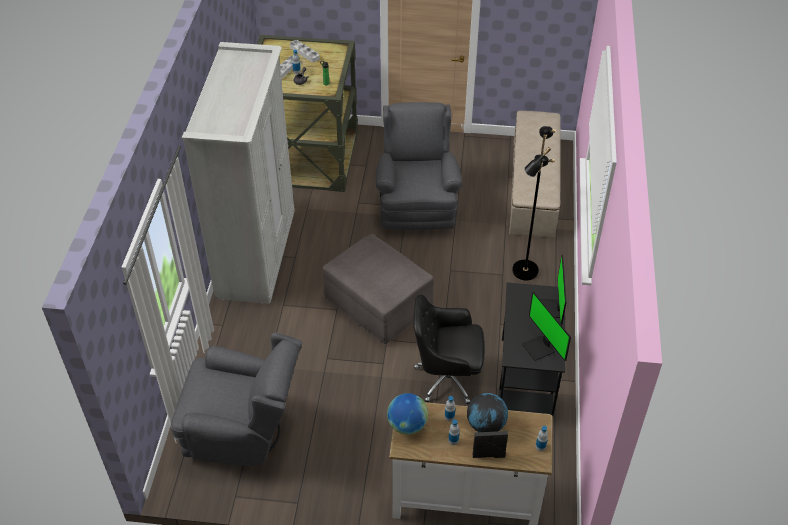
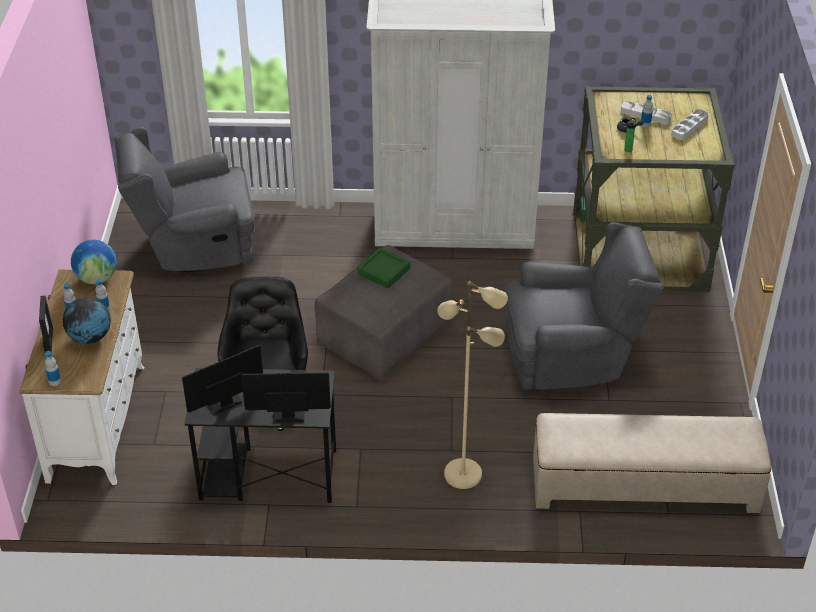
camera: 85 degrees right, 5 degrees down
(244, 432) = (194, 248): grey armchair -> grey armchair turned 75 degrees clockwise
(362, 267) = (383, 271): none -> green tray
(524, 270) = (463, 473): black floor lamp -> beige floor lamp

